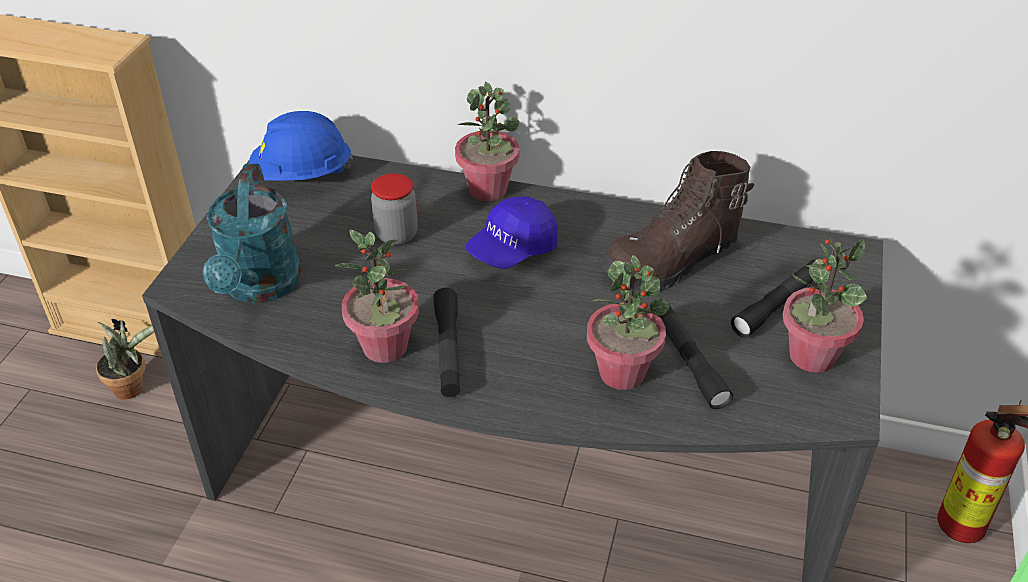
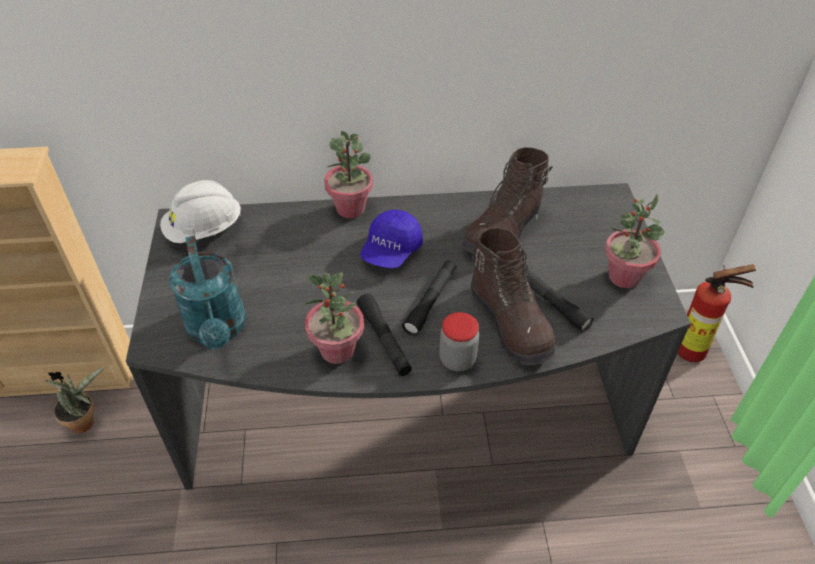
camera: 20 degrees left, 5 degrees up
(302, 175) = (204, 230): blue hard hat -> white hard hat
(396, 234) = (301, 260): jar -> jar (457, 359)
(622, 373) = (511, 323): potted plant -> brown boot
(777, 304) = (585, 246): black flashlight -> black flashlight (431, 301)

